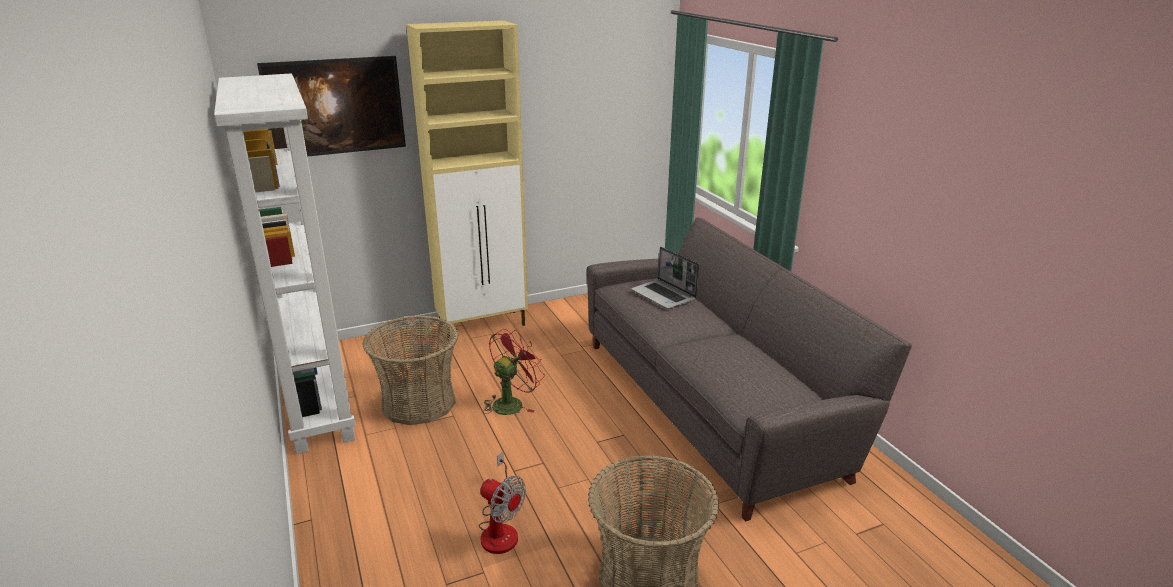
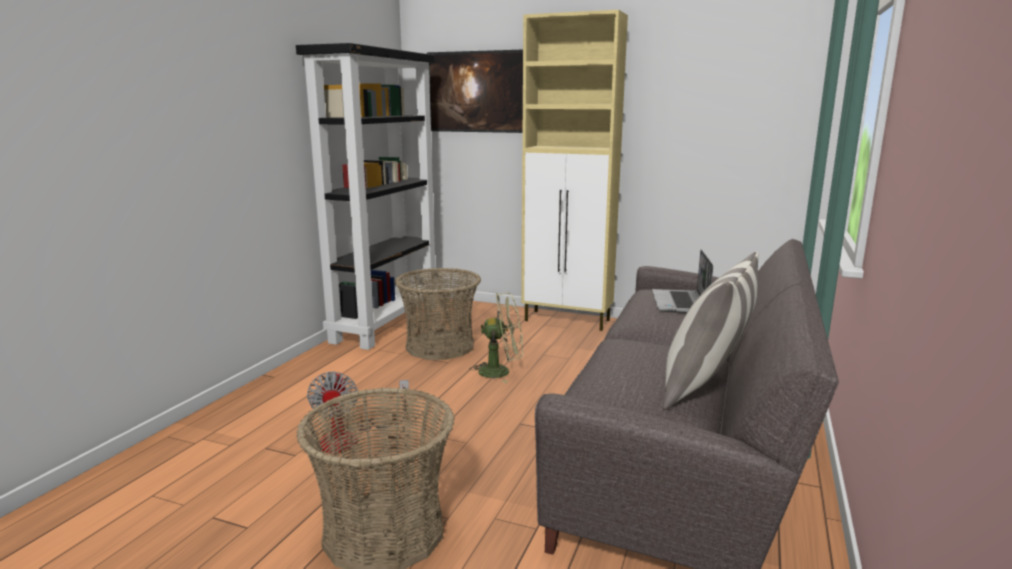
camera: 45 degrees right, 10 degrees down
(316, 401) = (386, 323): white bookcase -> black bookcase
(512, 403) = (501, 371): red fan -> green fan
(784, 364) = (706, 387): none -> pillow

